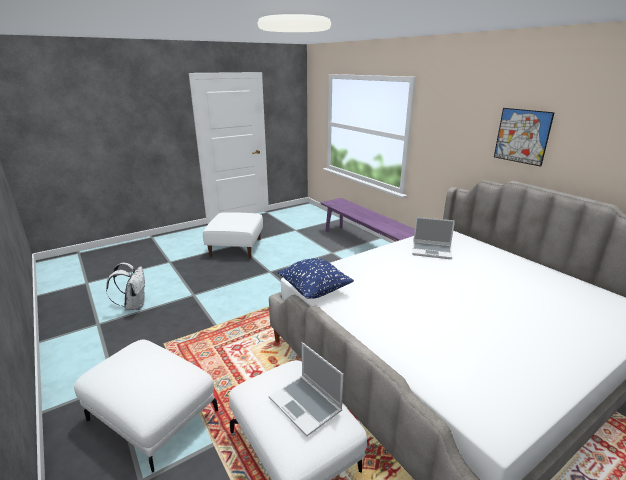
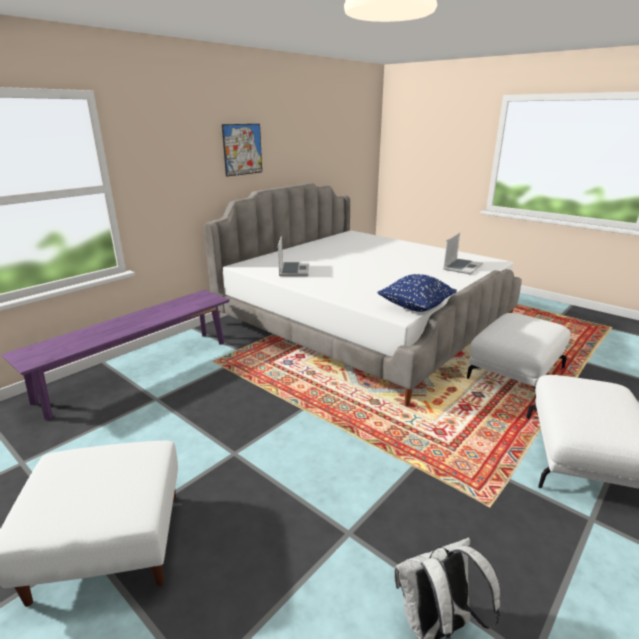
camera: 105 degrees left, 0 degrees up
(306, 405) = (521, 322): laptop -> laptop (462, 267)

